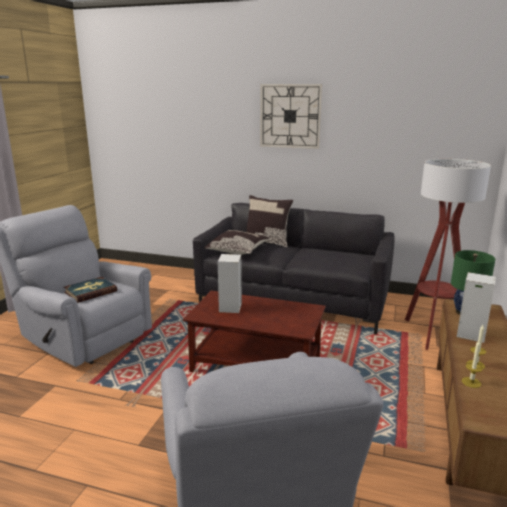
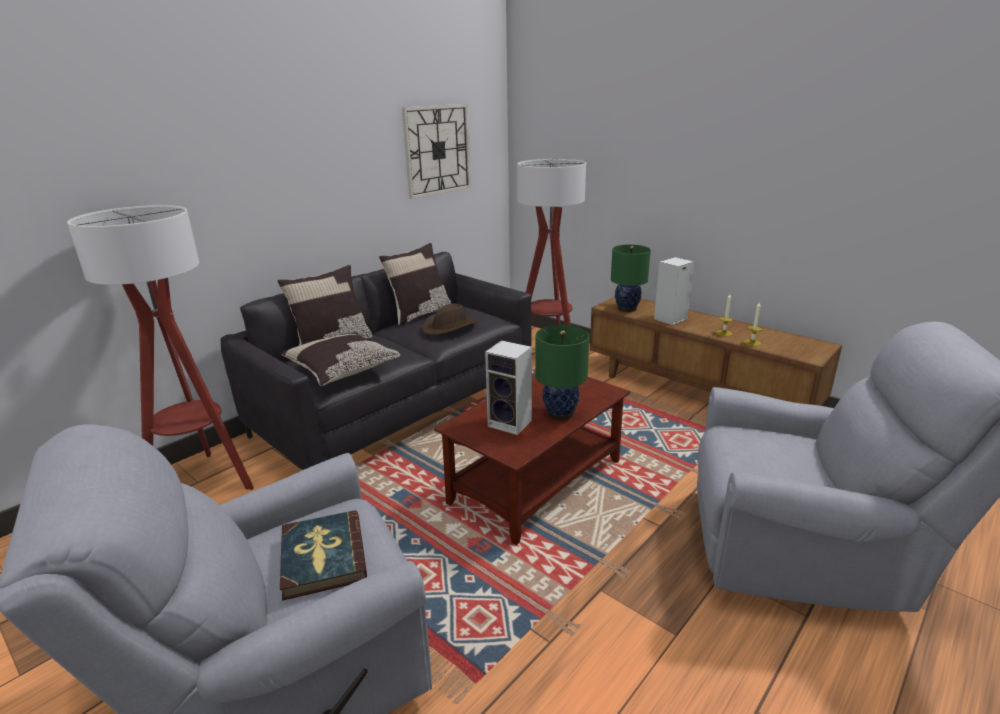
camera: 65 degrees left, 5 degrees up
(189, 280) = (203, 482): none -> floor lamp
(255, 320) = (560, 413): none -> green table lamp
(290, 116) = (286, 132): wall clock -> wall clock (437, 150)
(321, 259) = (449, 327): none -> brown hat
(335, 249) = (419, 314): none -> pillow

